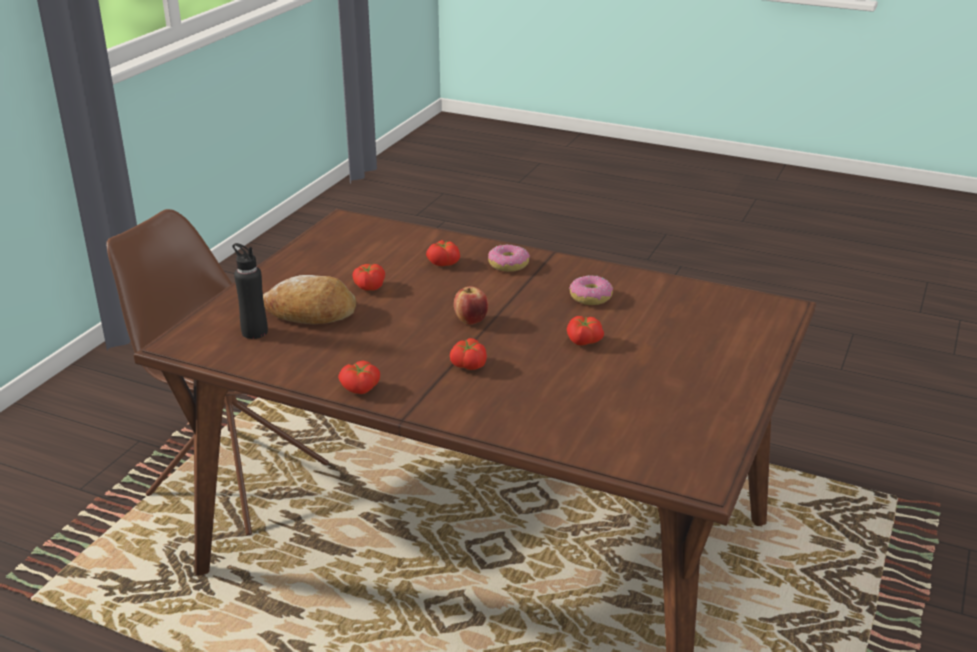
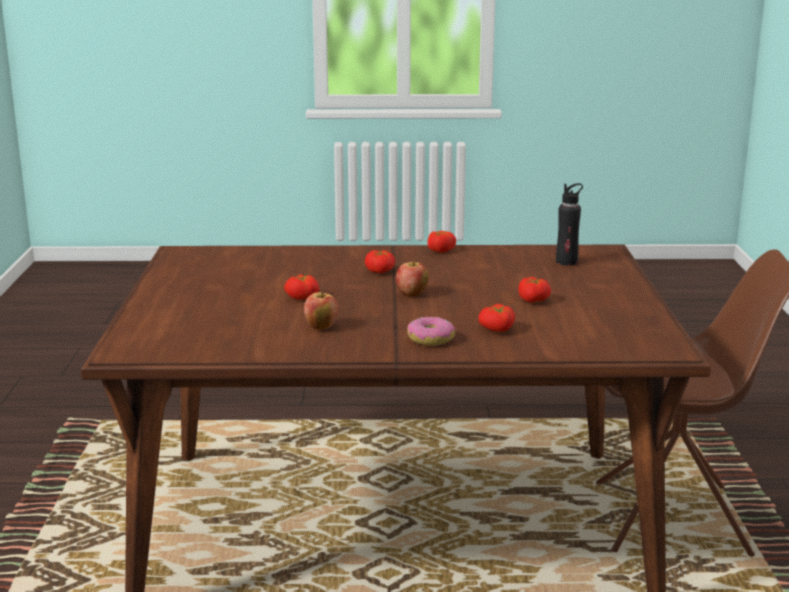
camera: 155 degrees right, 10 degrees down
(310, 313) = (548, 277): bread -> none
(591, 297) = (321, 327): donut -> apple

